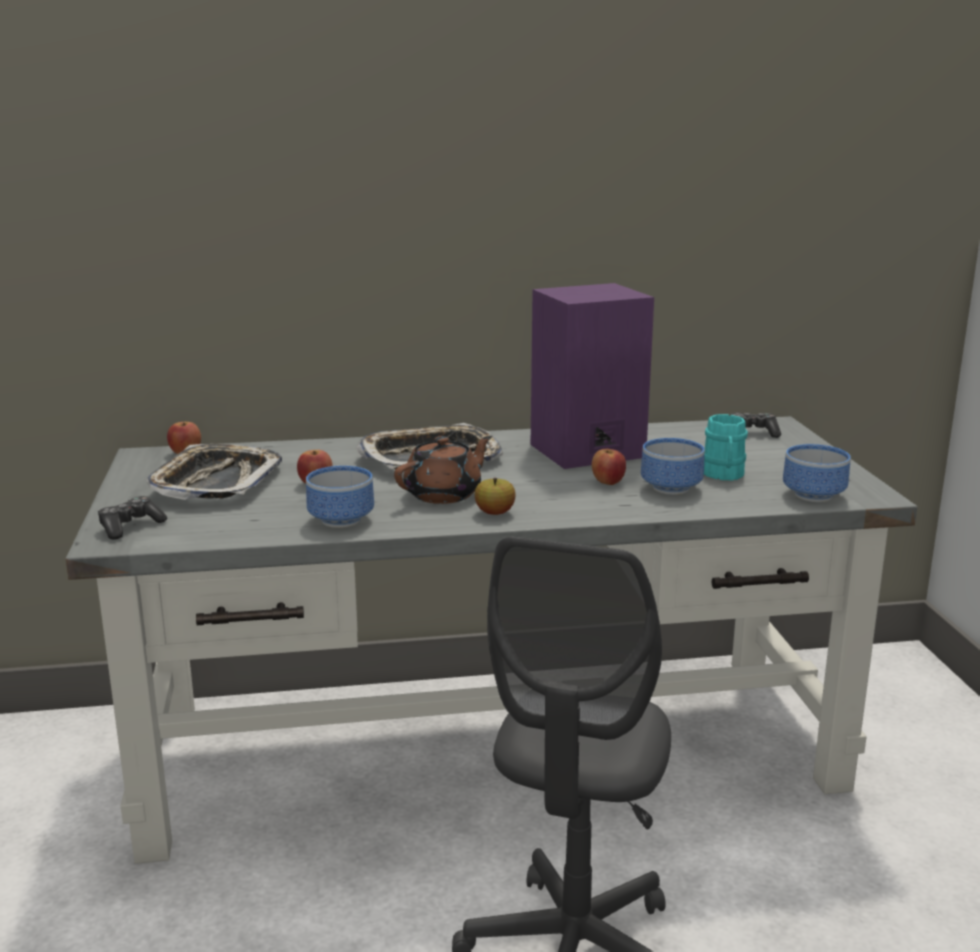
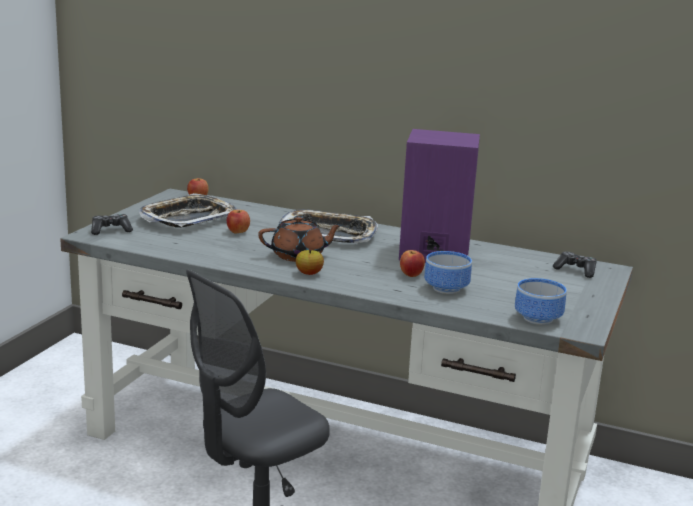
camera: 30 degrees right, 0 degrees up
(338, 520) = (217, 254): bowl -> none
(723, 475) = (498, 290): turquoise mug -> none

